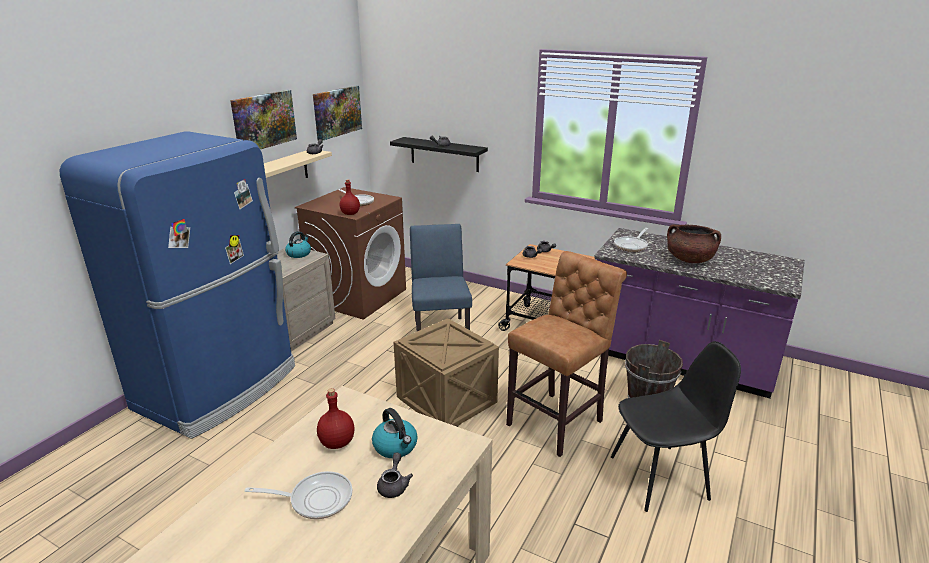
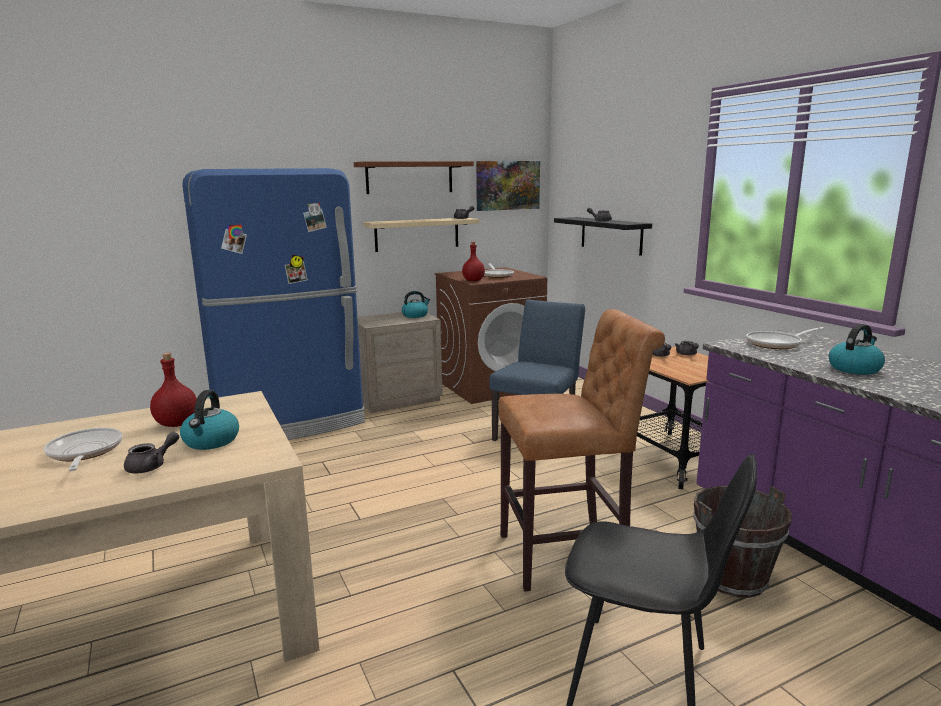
camera: 35 degrees right, 10 degrees down
(264, 120) = (409, 177): picture -> brown shelf
(316, 499) = (84, 453): frying pan -> frying pan turned 150 degrees counterclockwise
(445, 400) = (463, 491): crate -> none
(689, 260) = (854, 368): brown cooking pot -> kettle

